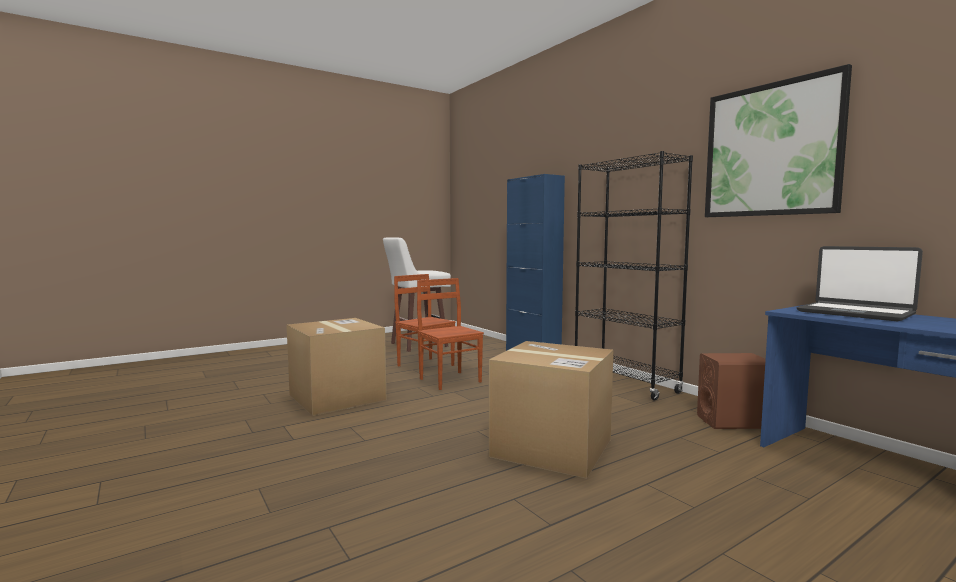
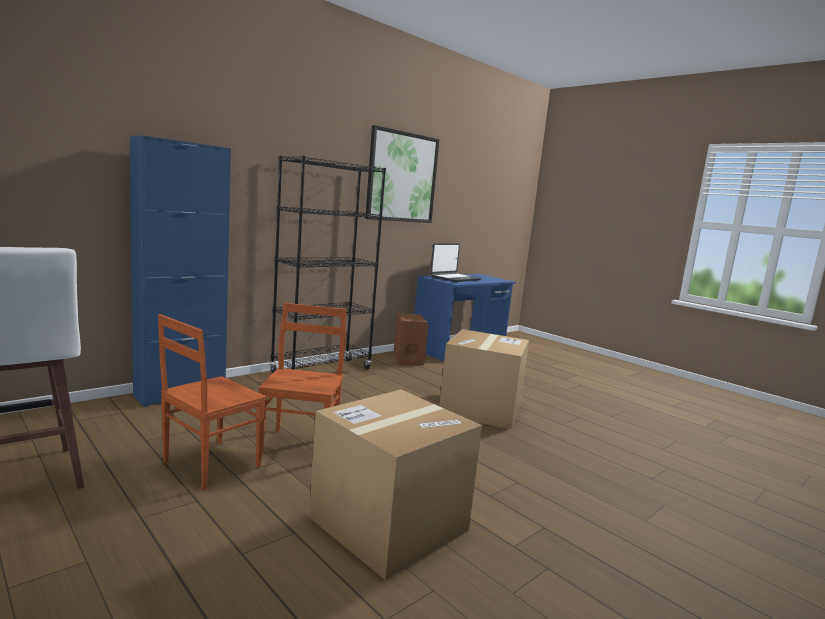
camera: 100 degrees left, 5 degrees up
(450, 380) = (301, 444): brown chair -> brown chair turned 135 degrees clockwise

